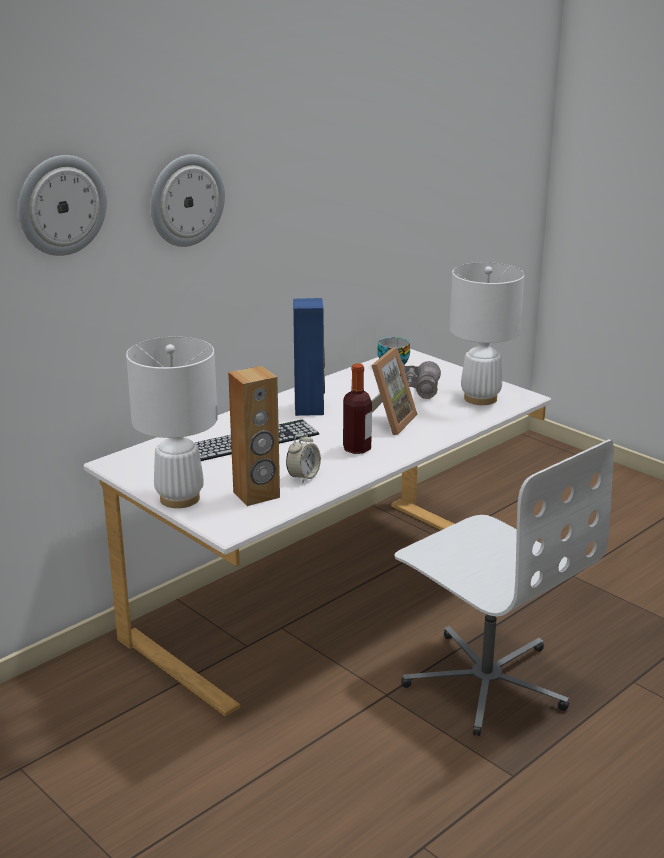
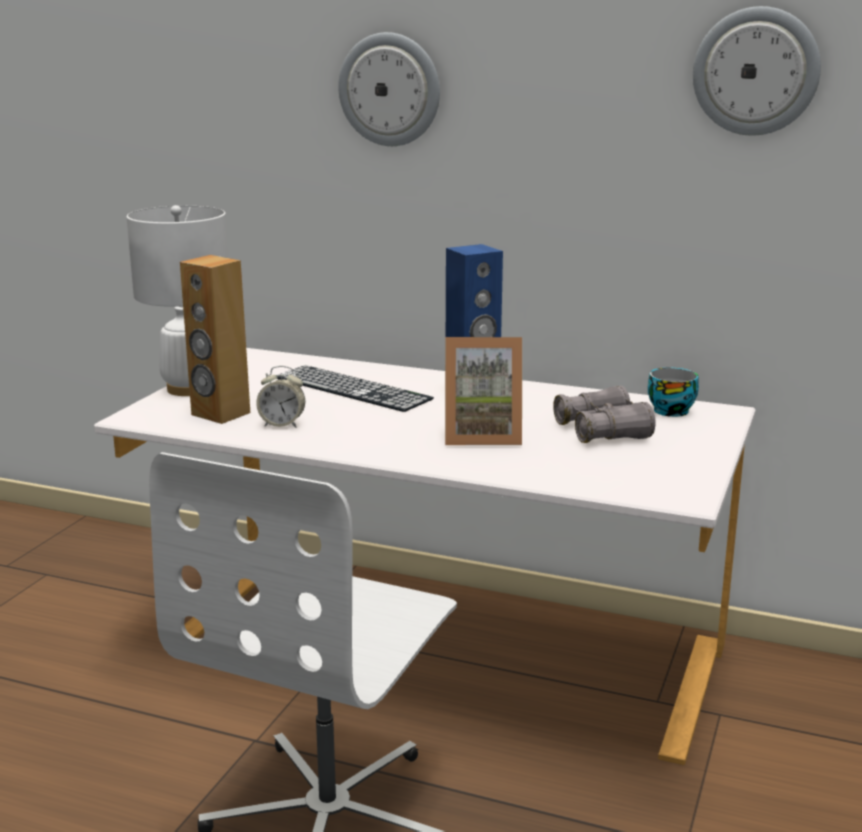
camera: 65 degrees right, 5 degrees down
(61, 205) = (241, 63): wall clock -> wall clock (756, 71)
(357, 449) = (383, 434): bottle -> none
(480, 398) = (636, 473): white table lamp -> none

